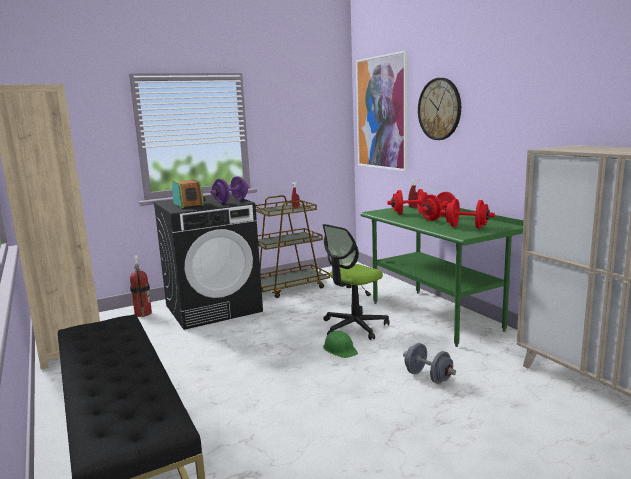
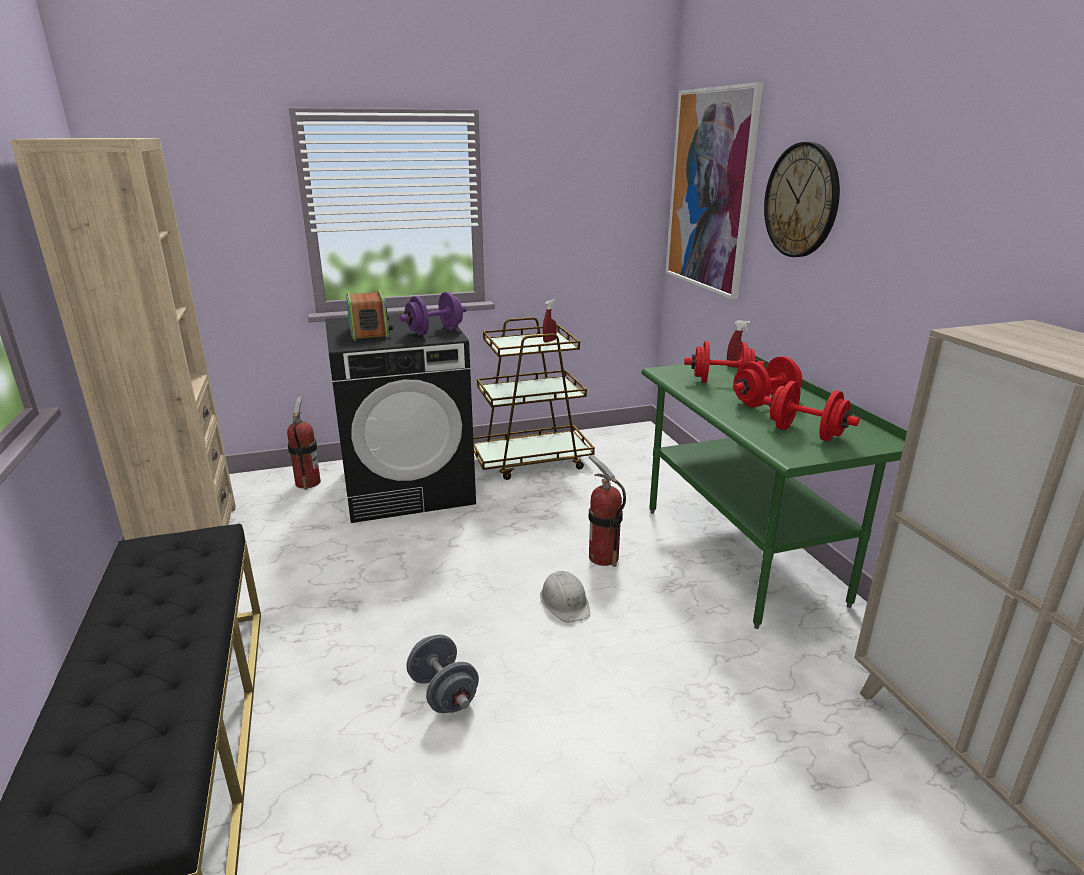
camera: 10 degrees right, 10 degrees up
(340, 349) = (565, 602): green hard hat -> white hard hat
(354, 327) = (603, 557): office chair -> fire extinguisher
(428, 377) = (688, 689): grey dumbbell -> grey dumbbell (443, 693)

